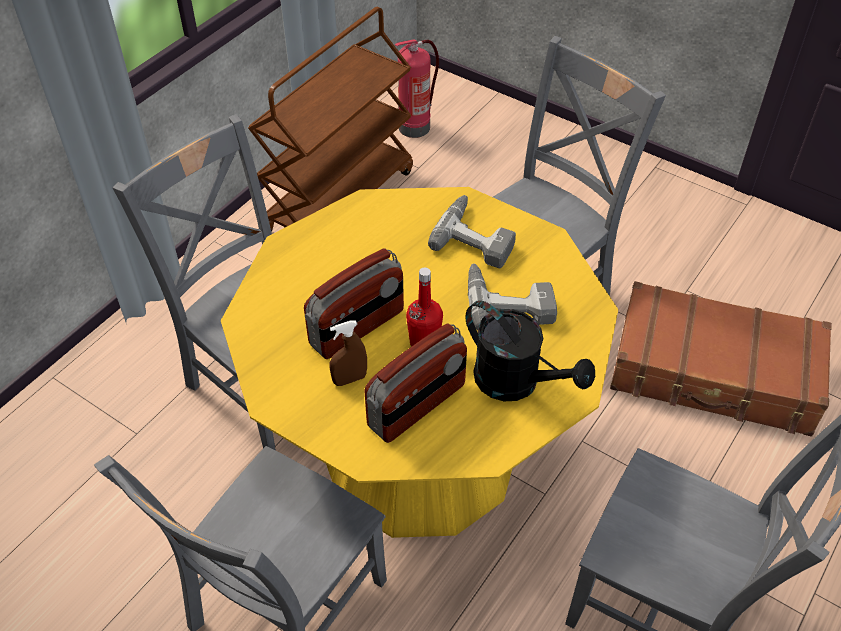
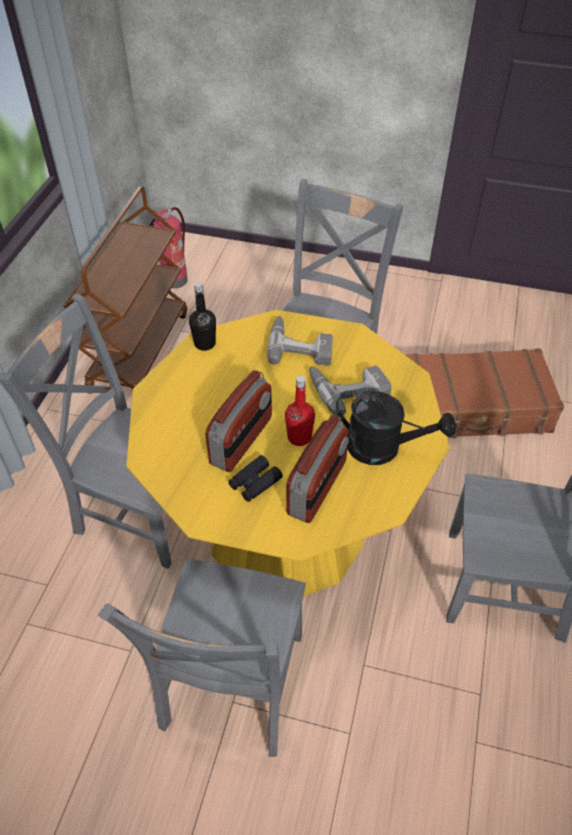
camera: 20 degrees left, 0 degrees up
(349, 379) = (255, 482): brown spray bottle -> black binoculars
(368, 206) = (205, 343): none -> black bottle

